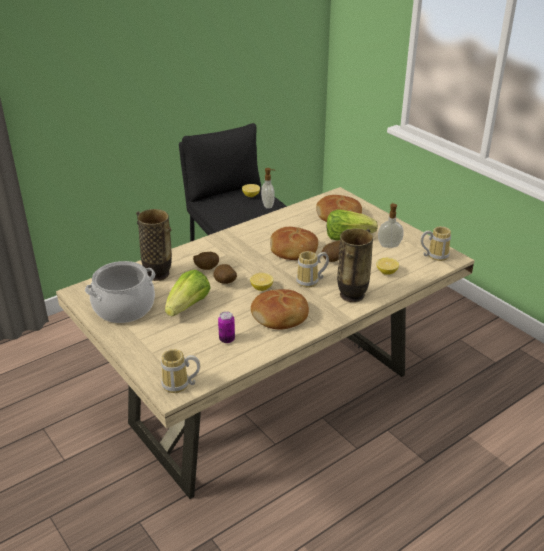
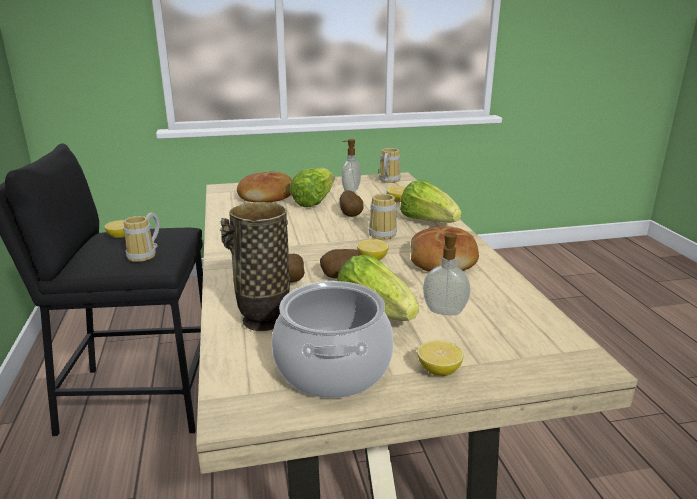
camera: 65 degrees left, 10 degrees down
(138, 340) = (439, 370): none -> lemon
(179, 386) = (572, 354): mug -> mug (146, 255)
(227, 339) = (473, 300): can -> none
(268, 205) = (162, 232): soap dispenser -> soap dispenser (444, 311)
(293, 251) = (309, 228): bread -> none
(352, 295) = (428, 221): vase -> lettuce

